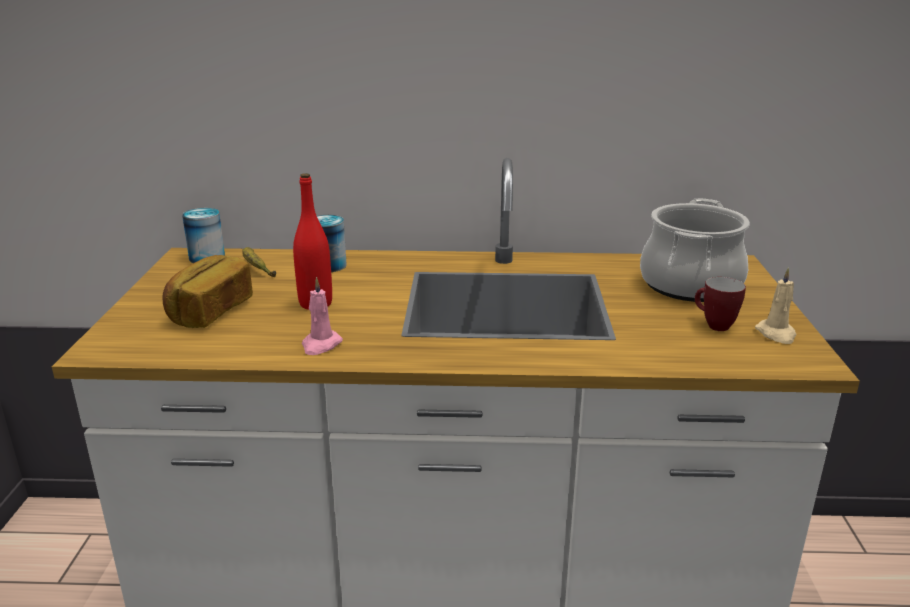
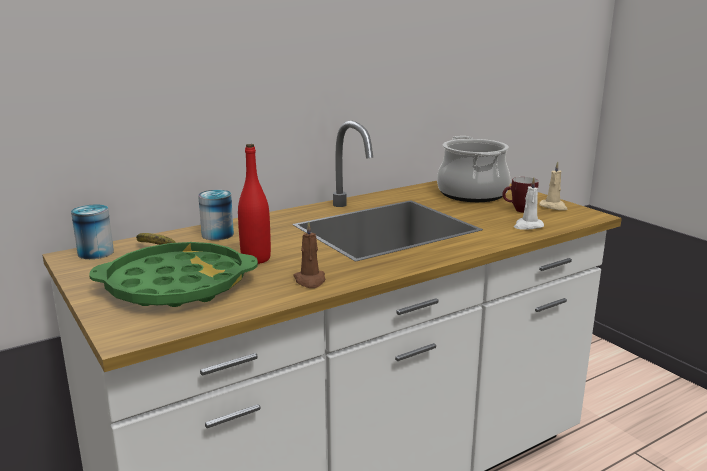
camera: 35 degrees left, 5 degrees down
(209, 311) = (177, 285): bread -> green tray
(321, 345) = (310, 281): pink candle -> brown candle
(684, 352) = (527, 226): none -> white candle

